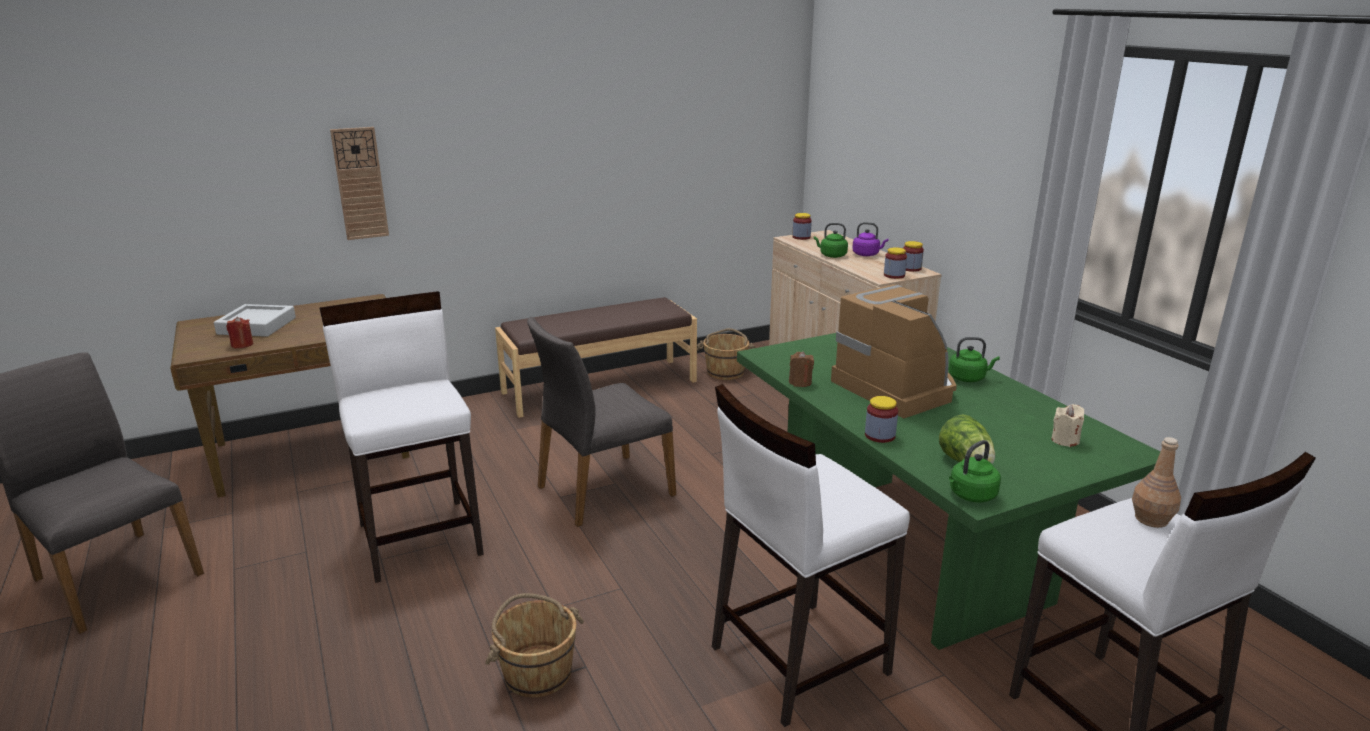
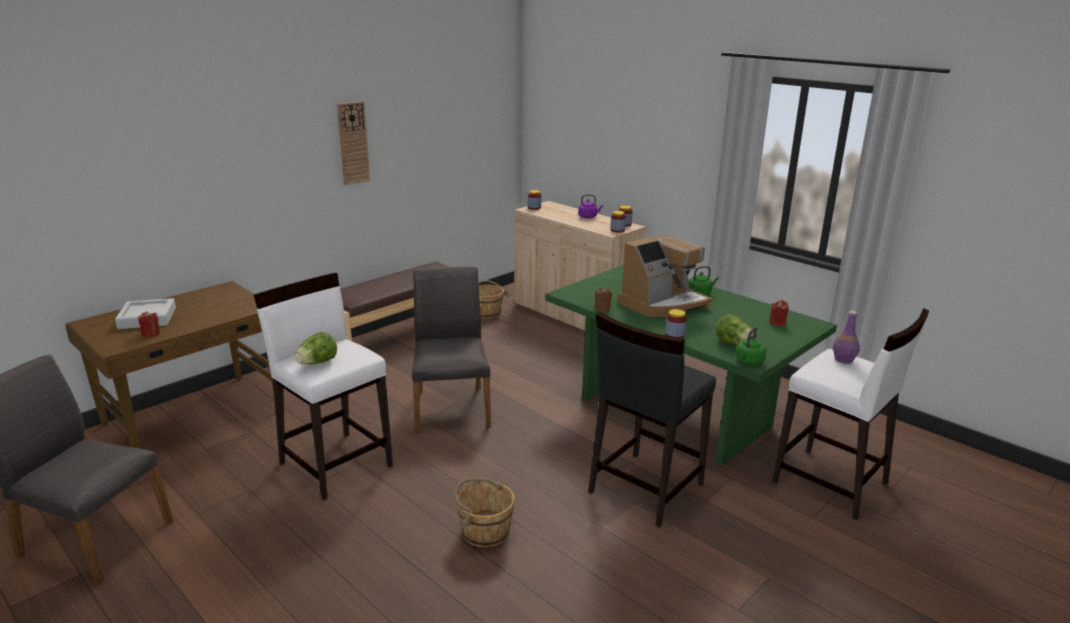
camera: 20 degrees left, 0 degrees up
(360, 183) = (212, 192): wall clock -> wall clock (353, 143)
(381, 405) = (317, 363): none -> lettuce
(603, 490) = (451, 408): grey chair -> grey chair turned 135 degrees clockwise
(797, 659) = (644, 488): white stool -> black stool
(831, 255) = (566, 219): green kettle -> none
(896, 387) = (663, 304): coffee machine -> coffee machine turned 105 degrees clockwise
(1065, 440) = (777, 323): beige candle -> red candle
(1151, 519) = (843, 360): brown bottle -> purple bottle

